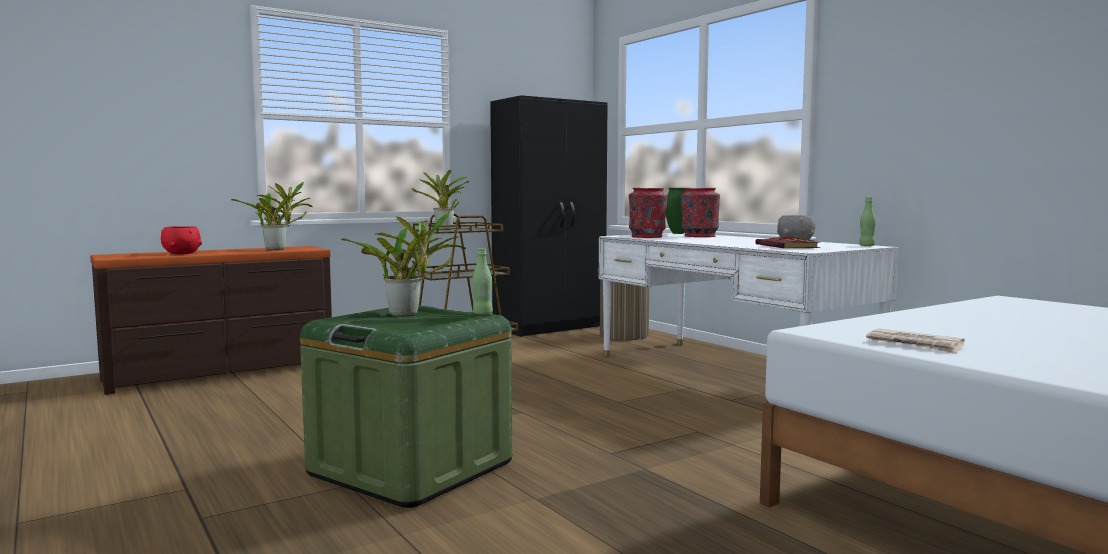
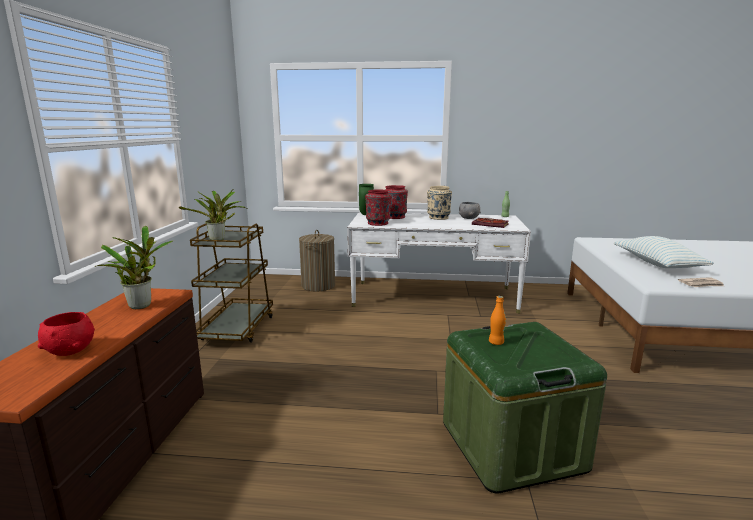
camera: 50 degrees left, 10 degrees up
(408, 315) = (496, 342): potted plant -> orange bottle
(482, 314) = (530, 324): green bottle -> none
(550, 327) = (256, 292): black wardrobe -> none
(752, 240) = (438, 218): none -> beige vase
(970, 326) = (657, 264): none -> pillow

